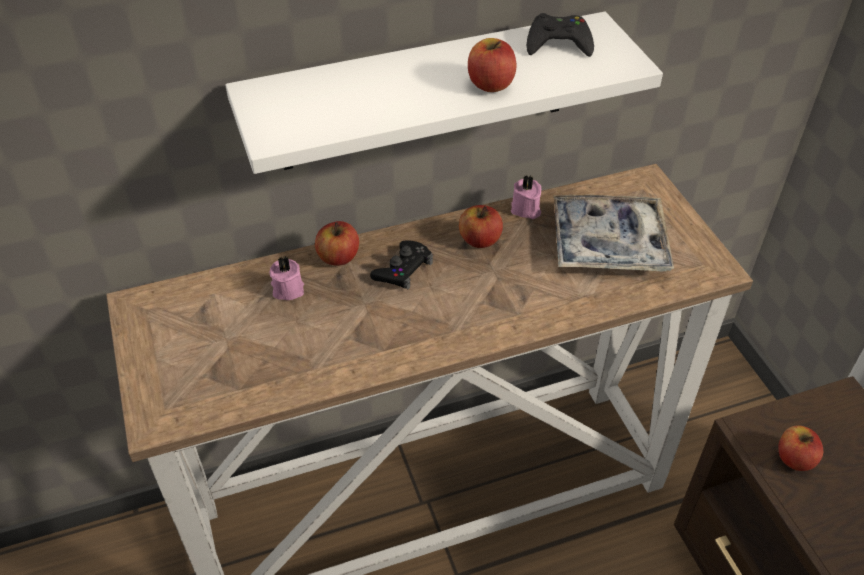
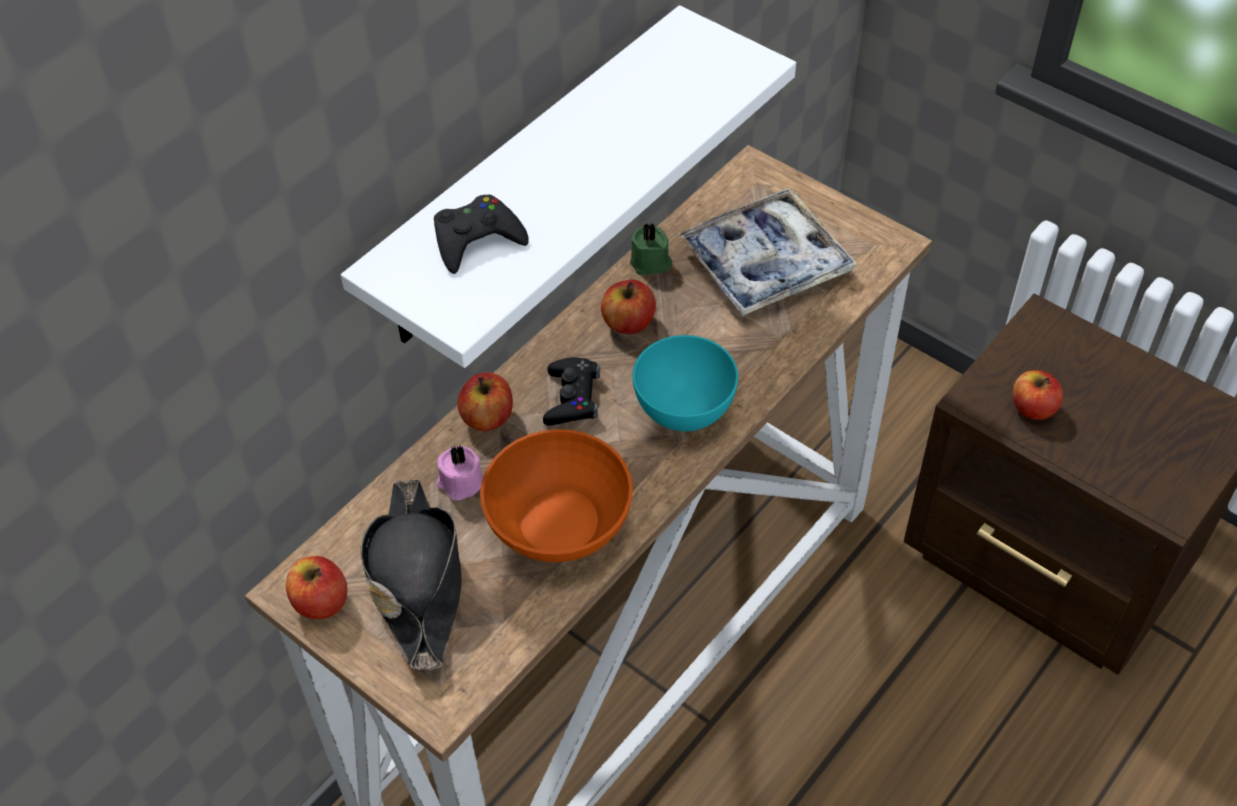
camera: 30 degrees left, 5 degrees up
(210, 335) = (417, 579): none -> black hat
(328, 345) = (560, 524): none -> orange bowl
(472, 311) = (683, 409): none -> turquoise bowl
(490, 84) = (636, 149): apple -> apple (321, 602)
(526, 210) = (651, 263): pink candle -> green candle
(558, 43) = (664, 68): black game controller -> black game controller (476, 239)

